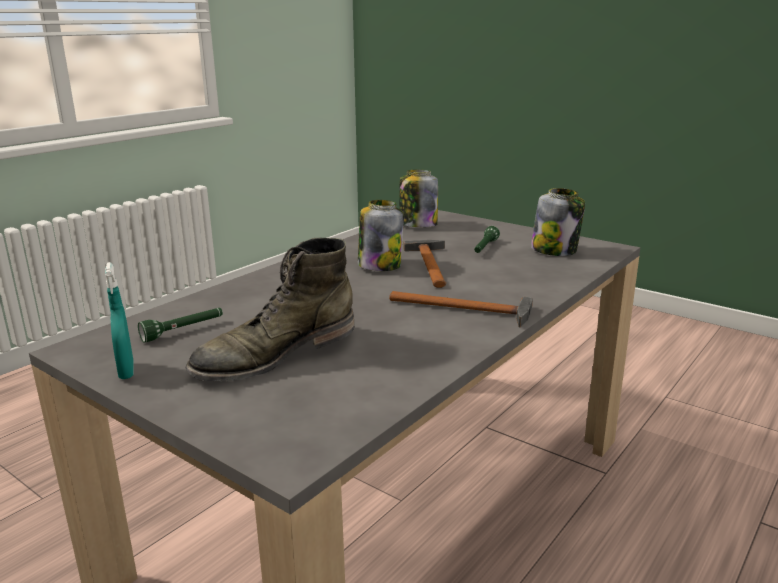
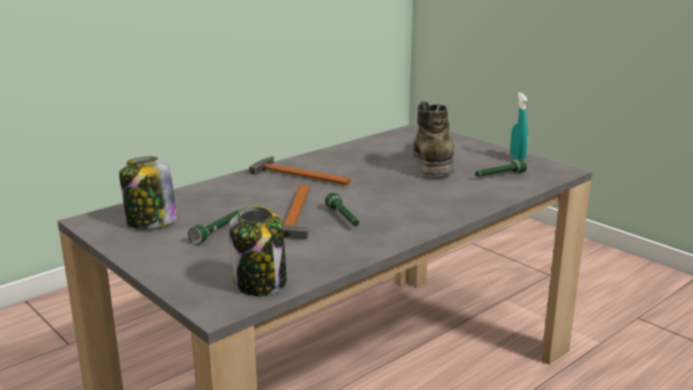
camera: 170 degrees left, 0 degrees up
(275, 353) = (433, 160): green boot -> green boot turned 60 degrees counterclockwise
(379, 265) = (343, 218): jar -> green flashlight

